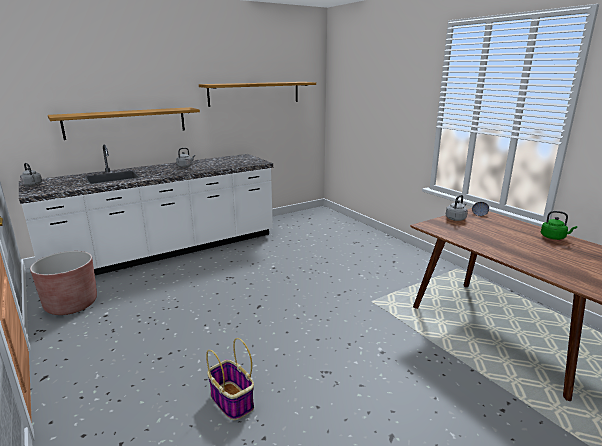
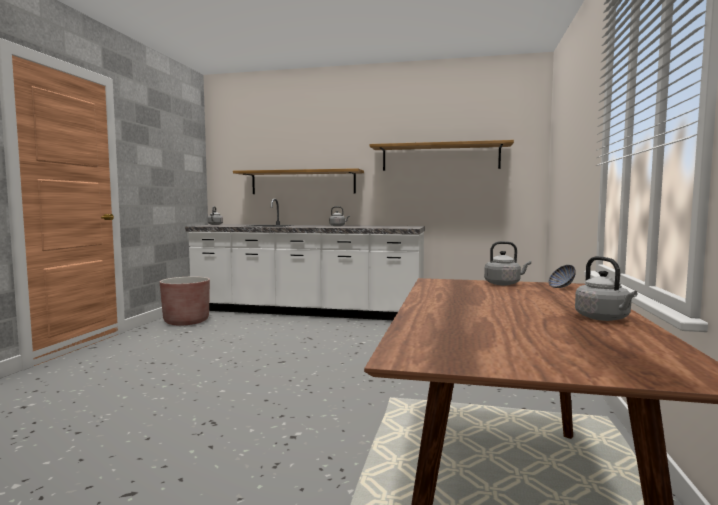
camera: 45 degrees right, 15 degrees down
(231, 400) = (121, 402): basket -> none
(554, 237) = (604, 318): green kettle -> grey kettle

